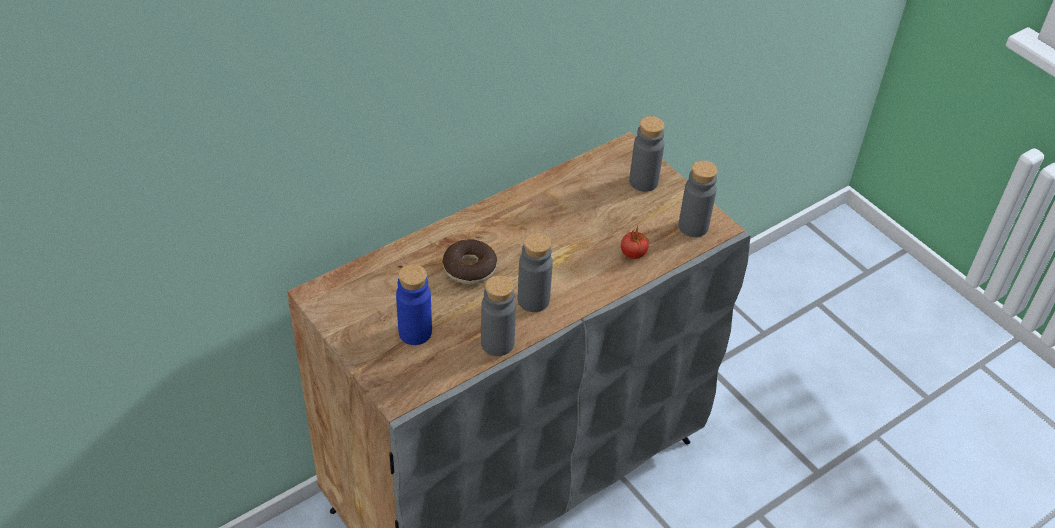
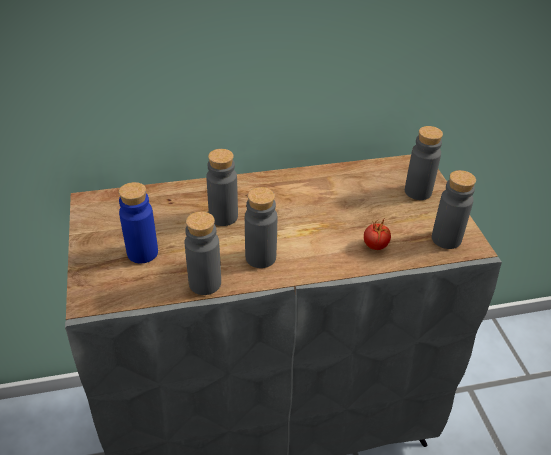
camera: 25 degrees right, 5 degrees down
(469, 268) = (223, 216): donut -> grey bottle

